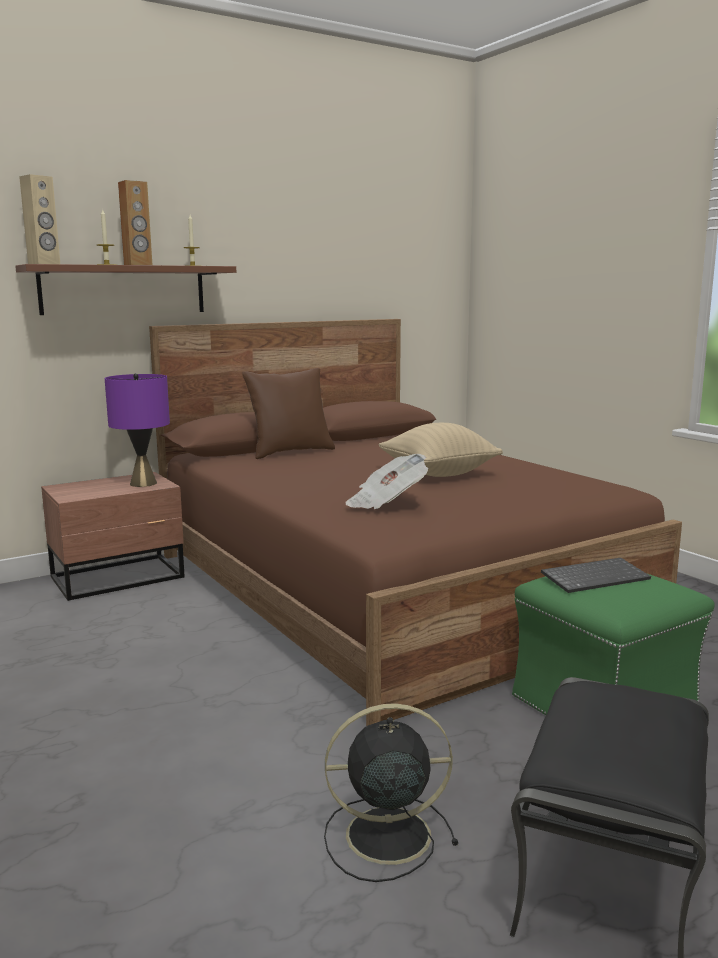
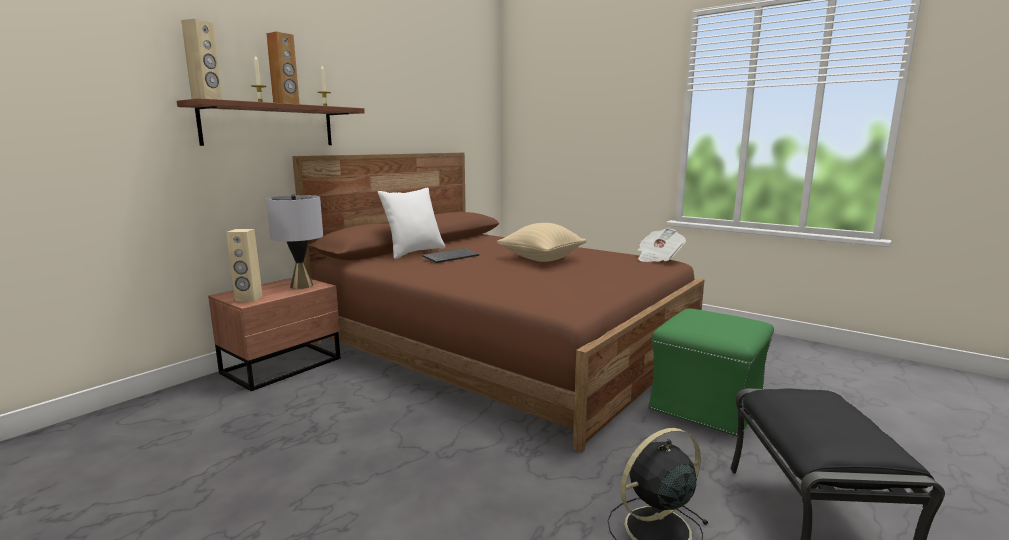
camera: 20 degrees left, 0 degrees up
(75, 493) = (248, 299): none -> beige speaker
(143, 483) = (302, 285): purple table lamp -> grey table lamp
(290, 452) = (414, 252): brown pillow -> white pillow
(386, 503) = (543, 282): newspaper -> newspaper (658, 258)
(595, 577) = (699, 319): keyboard -> keyboard (451, 257)

